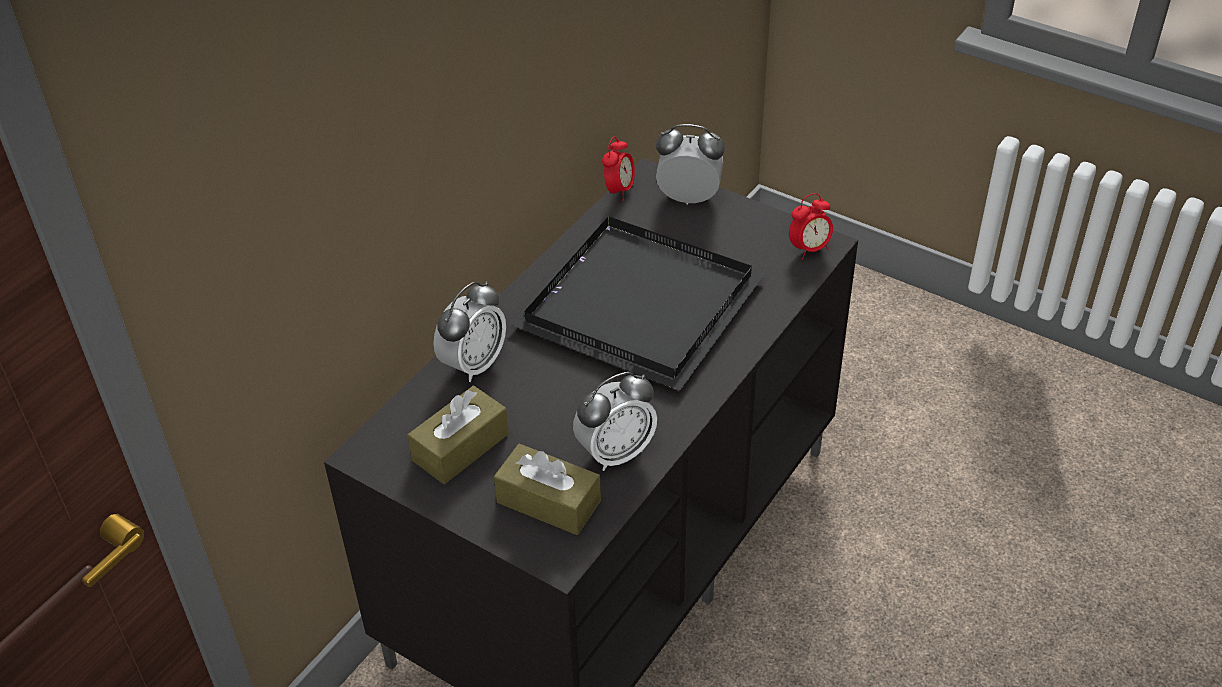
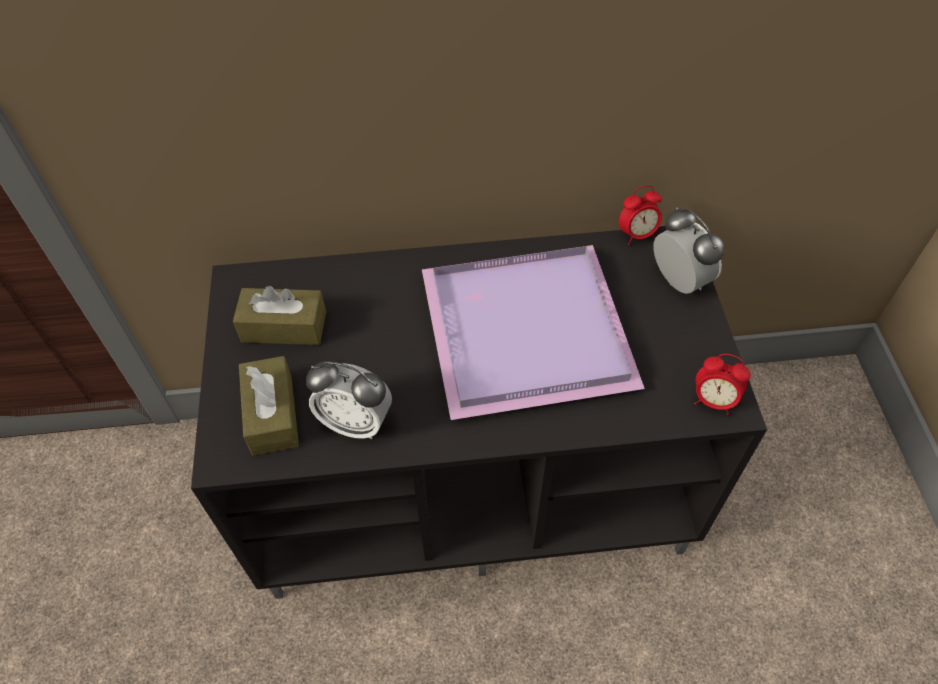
camera: 50 degrees right, 10 degrees up
(473, 364) = (370, 278): alarm clock -> none
(638, 301) = (529, 328): black tray -> purple tray

